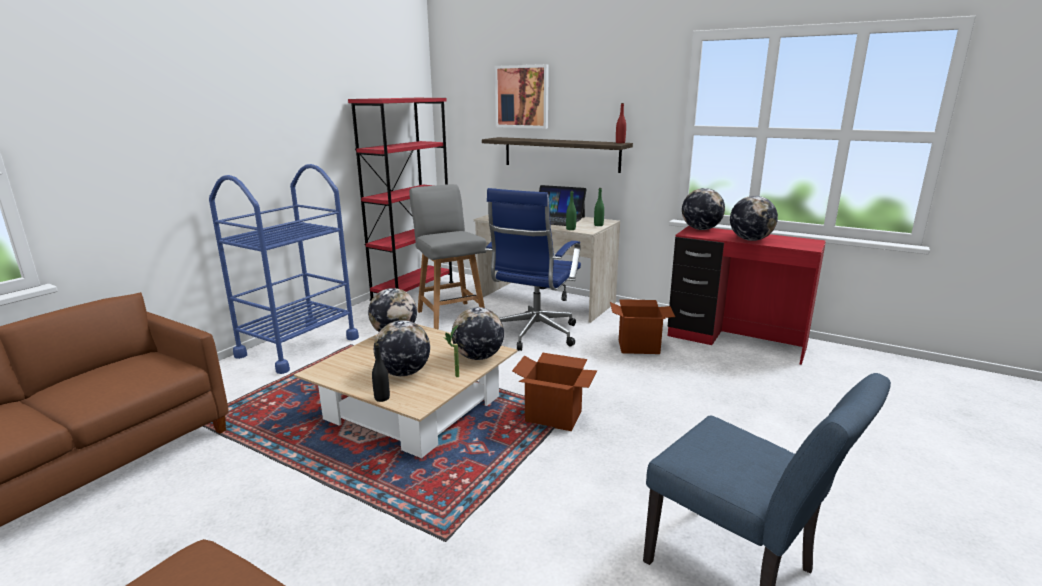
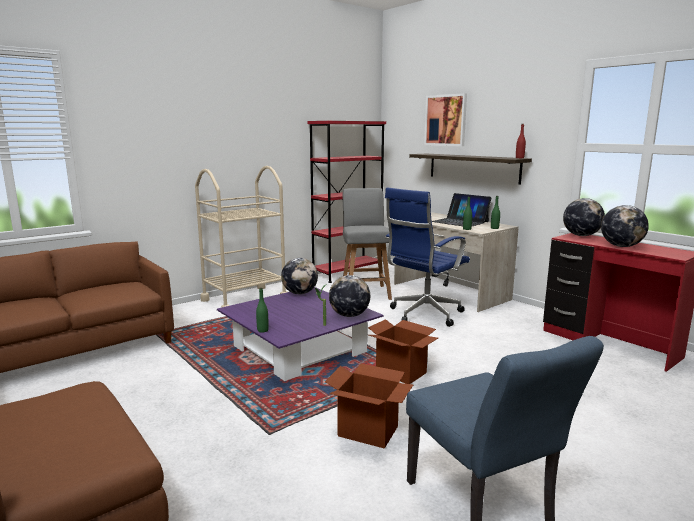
camera: 20 degrees right, 5 degrees down
(298, 347) = (244, 300): blue cart -> beige cart
(382, 398) = (262, 330): black bottle -> green bottle
(404, 373) = (288, 318): globe -> none
(412, 408) = (298, 349): beige coffee table -> purple coffee table
(639, 347) = (510, 335): cardboard box -> cardboard box (368, 431)

